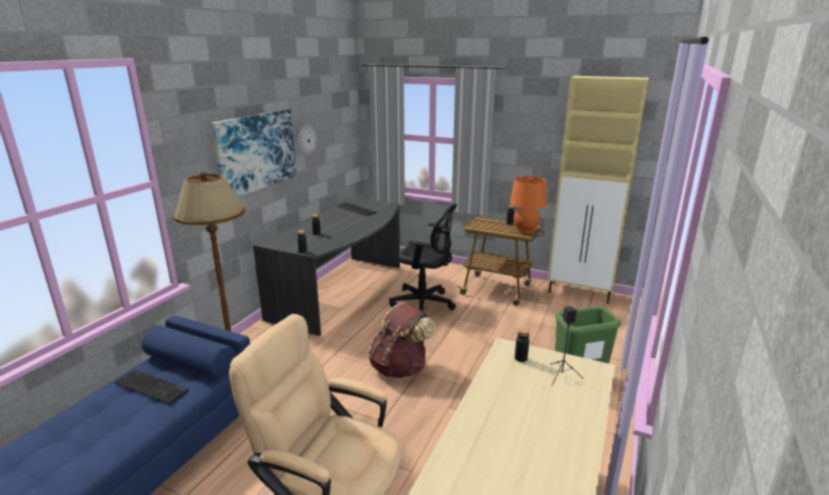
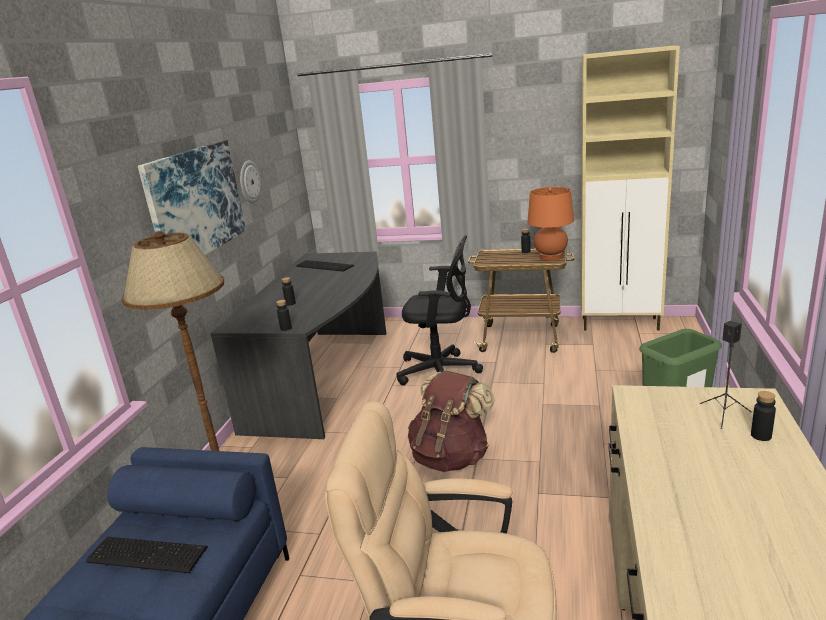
camera: 10 degrees left, 0 degrees up
(521, 358) = (660, 404): black bottle -> black bottle (761, 435)

